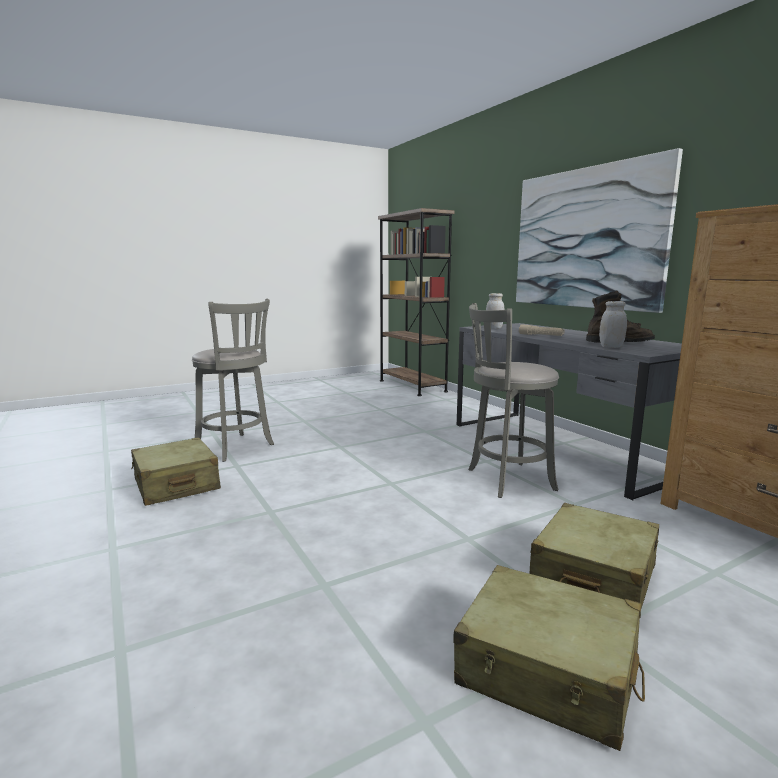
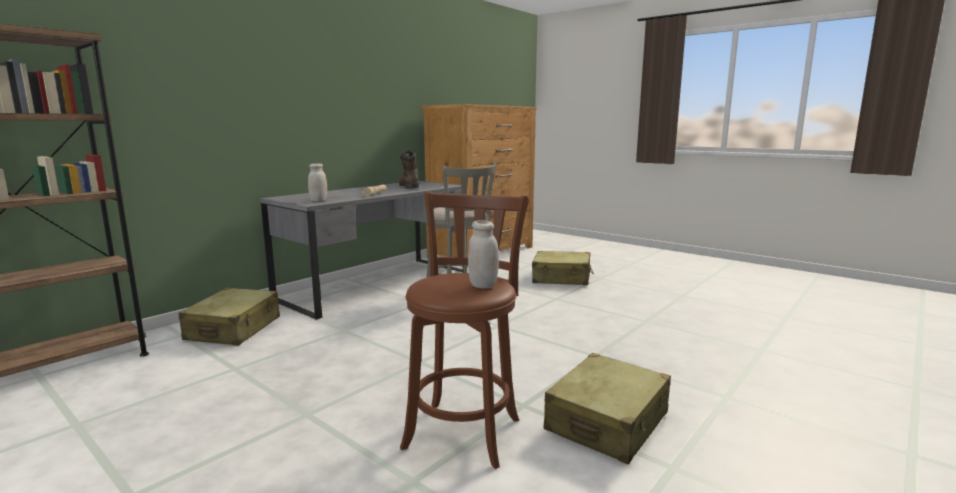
camera: 110 degrees left, 0 degrees up
(236, 448) = (464, 430): grey stool -> brown stool
(547, 671) = (632, 283): beige suitcase -> beige suitcase (234, 329)
(586, 238) = (317, 108): picture -> none
(611, 347) = (432, 187): white jar -> white jar (483, 285)

